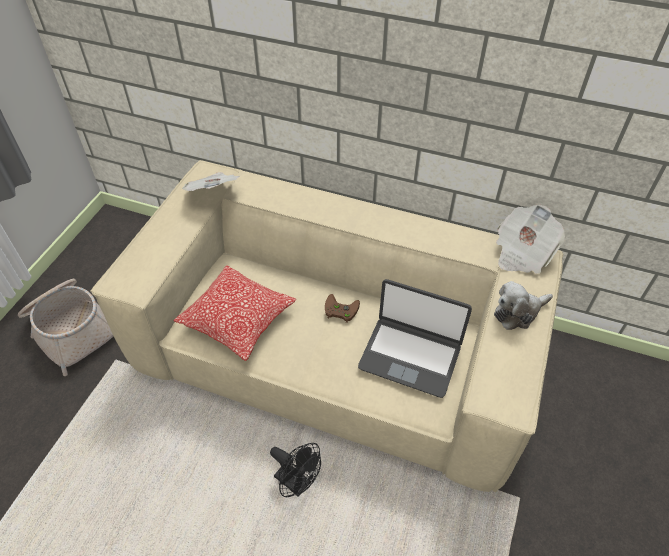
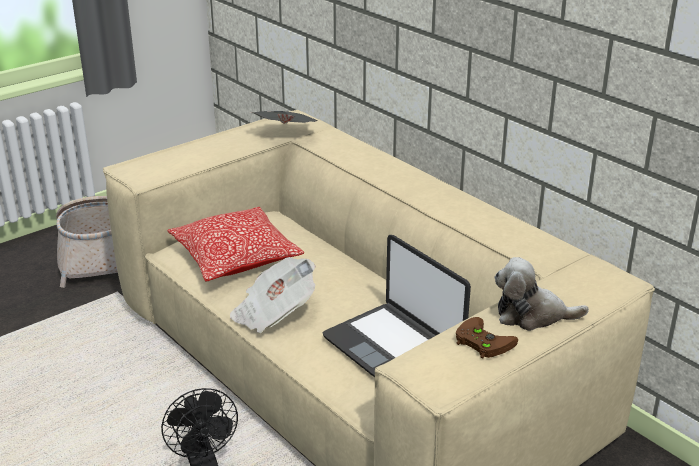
camera: 30 degrees right, 20 degrees down
(339, 310) = (350, 285): brown game controller -> brown game controller (481, 341)
(522, 252) = (595, 270): newspaper -> newspaper (273, 313)

